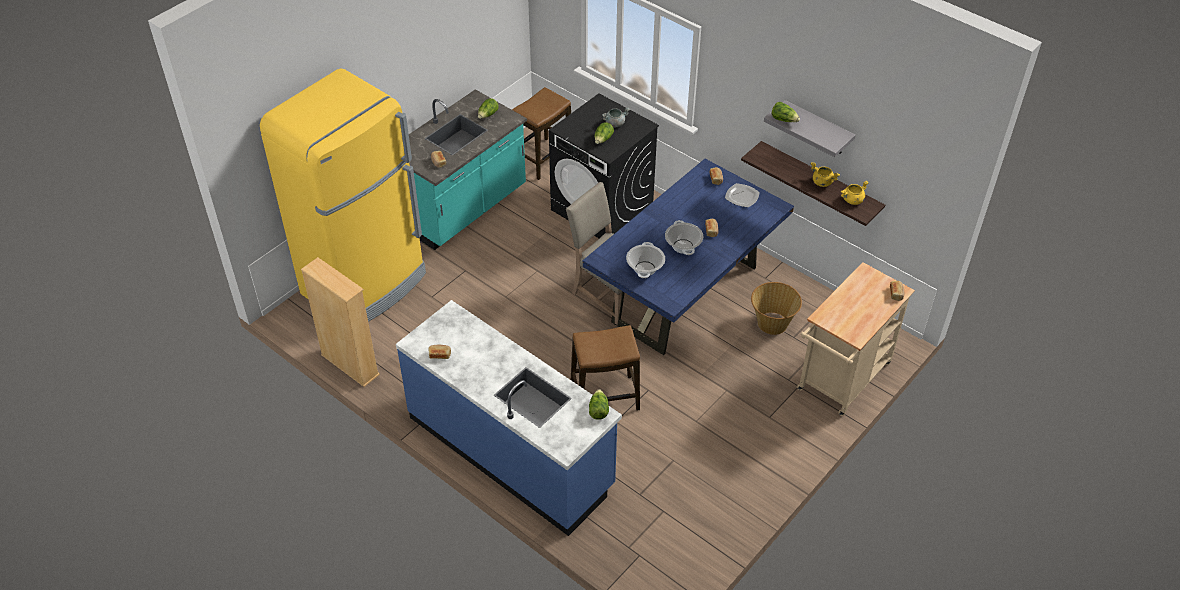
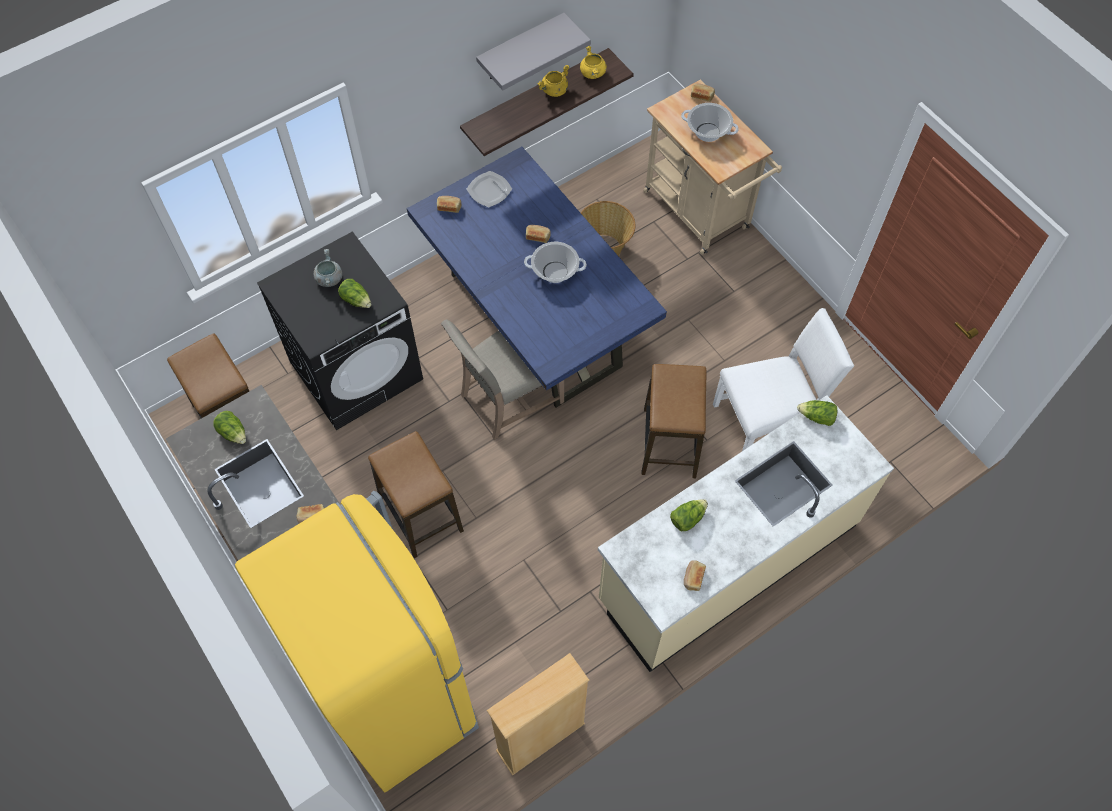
camera: 75 degrees left, 15 degrees up
(500, 267) = (420, 513): none -> stool
(511, 451) = (727, 562): blue counter -> beige counter
(644, 268) = (581, 321): cooking pot -> cooking pot (708, 132)
(646, 459) = (766, 423): none -> white chair
(784, 119) = (514, 68): lettuce -> lettuce (687, 518)

